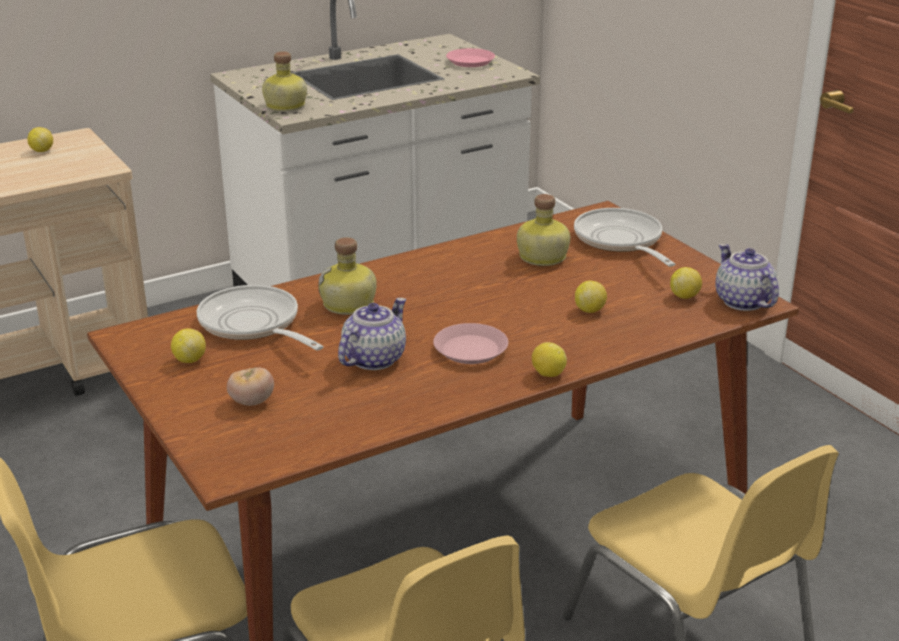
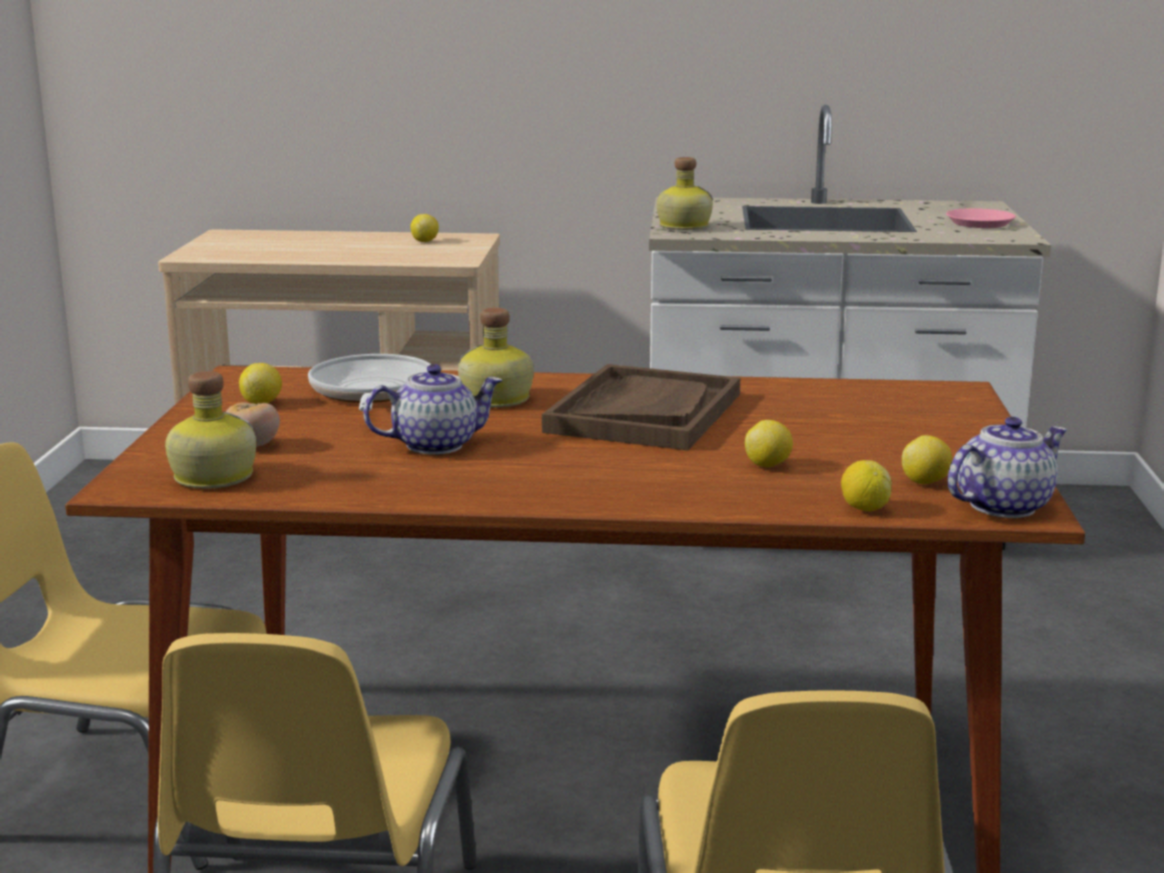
camera: 35 degrees right, 10 degrees down
(458, 287) = (644, 413): none -> brown tray
(471, 350) = (555, 463): pink plate -> none
(541, 257) = (796, 410): bottle -> bottle (210, 477)
(548, 374) = (603, 504): lemon -> lemon (864, 508)
(620, 241) = (932, 418): frying pan -> none
(742, 301) = (1003, 506): teapot -> teapot turned 45 degrees clockwise

